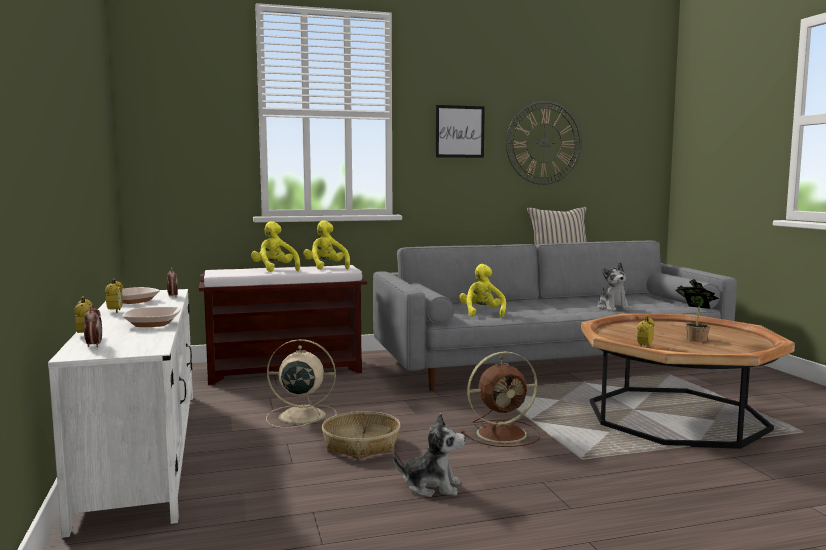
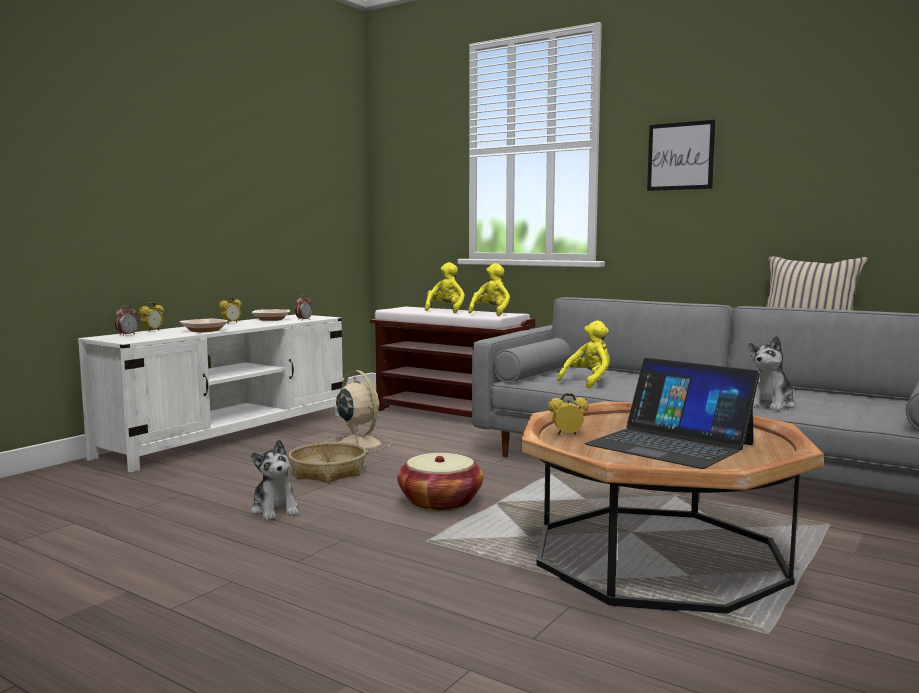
camera: 50 degrees right, 0 degrees up
(504, 433) = (440, 502): brown fan -> basket
(544, 143) = (808, 162): wall clock -> none
(693, 339) = (670, 444): potted plant -> laptop

